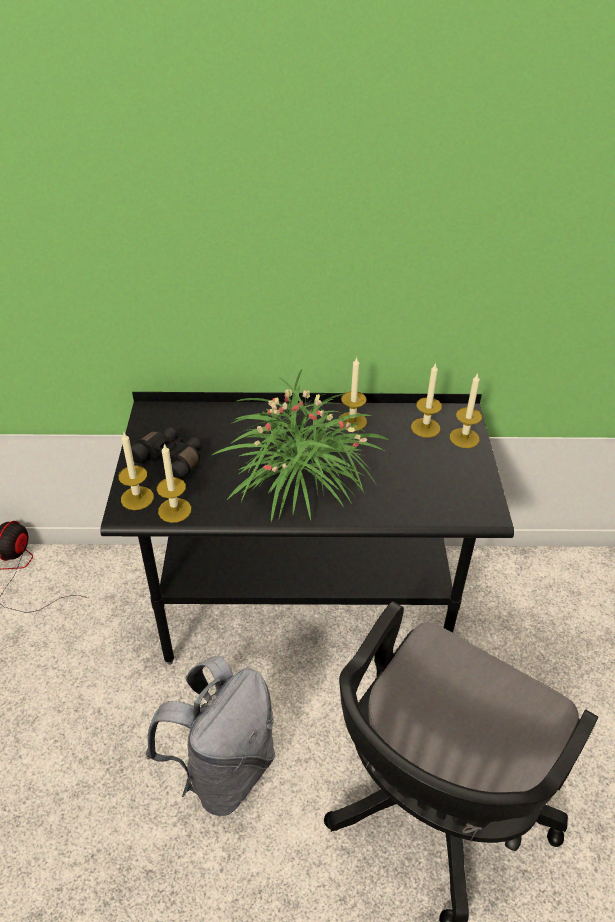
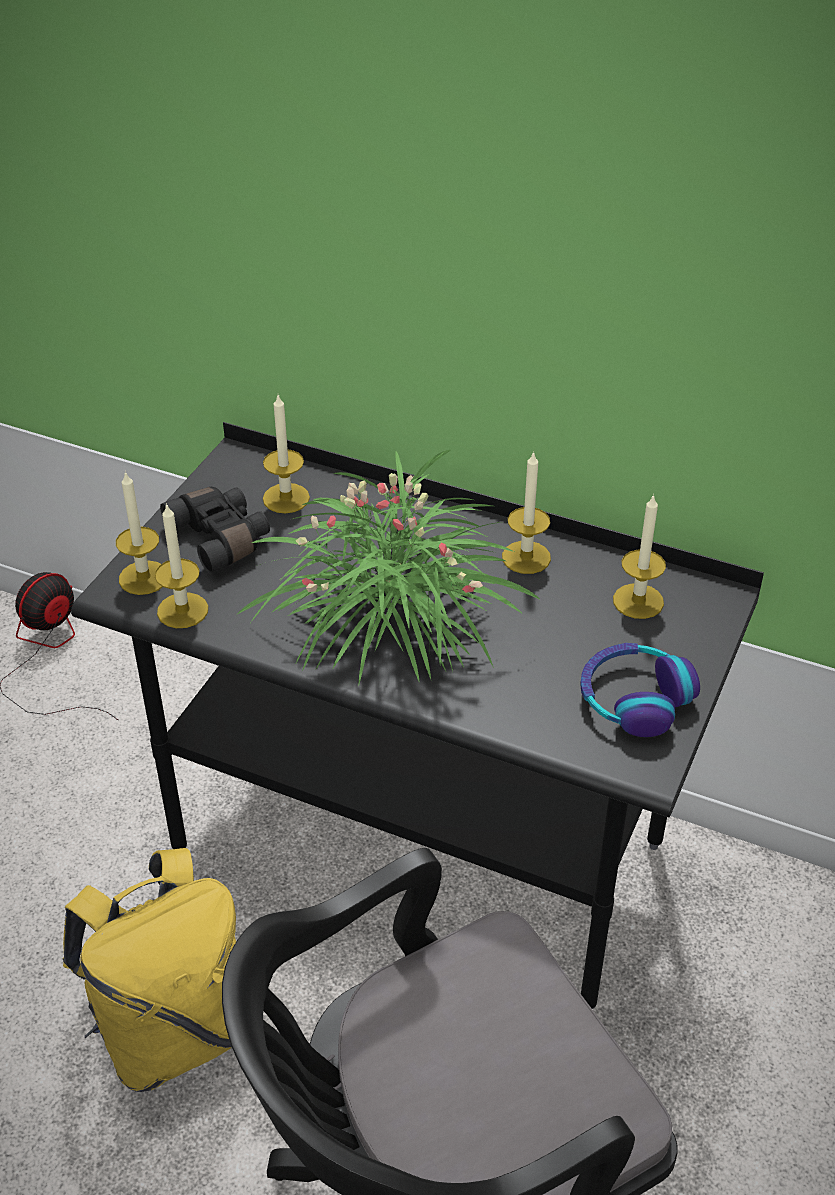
camera: 25 degrees right, 0 degrees up
(223, 769) = (174, 1030): grey backpack -> yellow backpack
(458, 480) = (634, 699): none -> headphones
(464, 438) = (692, 636): candle -> candle (286, 498)

